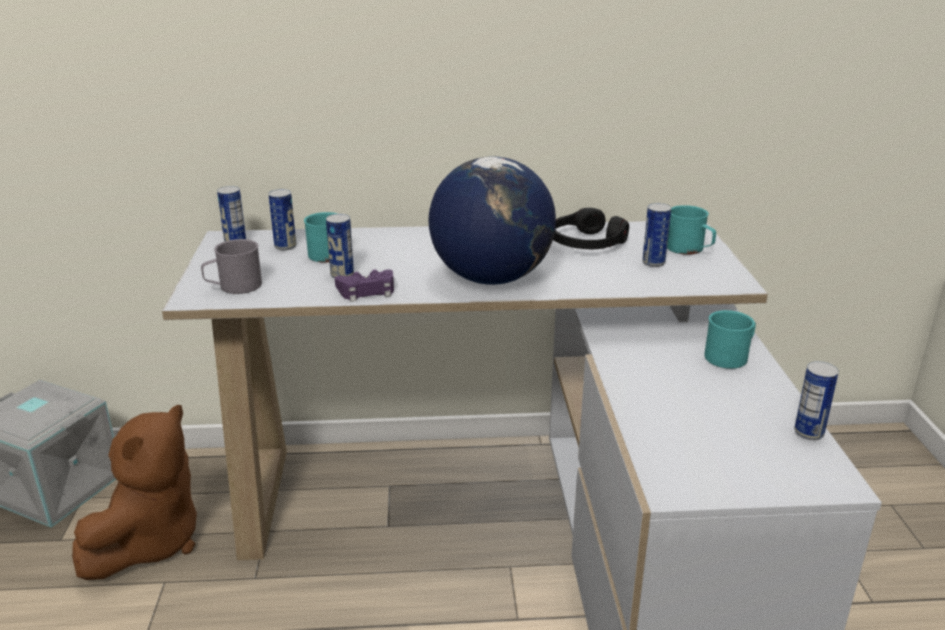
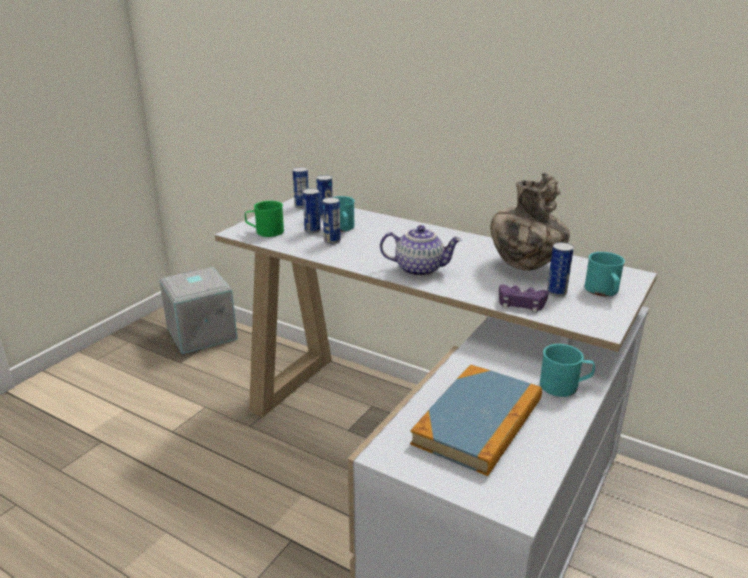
camera: 35 degrees right, 0 degrees up
(150, 542) = (217, 382): brown plush toy -> none
(234, 287) = (265, 231): grey mug -> green mug
(367, 291) = (332, 255): purple game controller -> purple game controller (521, 303)
(491, 278) = (419, 269): globe -> teapot
(586, 243) = (524, 265): black headphones -> vase
(707, 420) = (478, 422): none -> book
(808, 432) = (547, 463): can -> can (312, 231)

